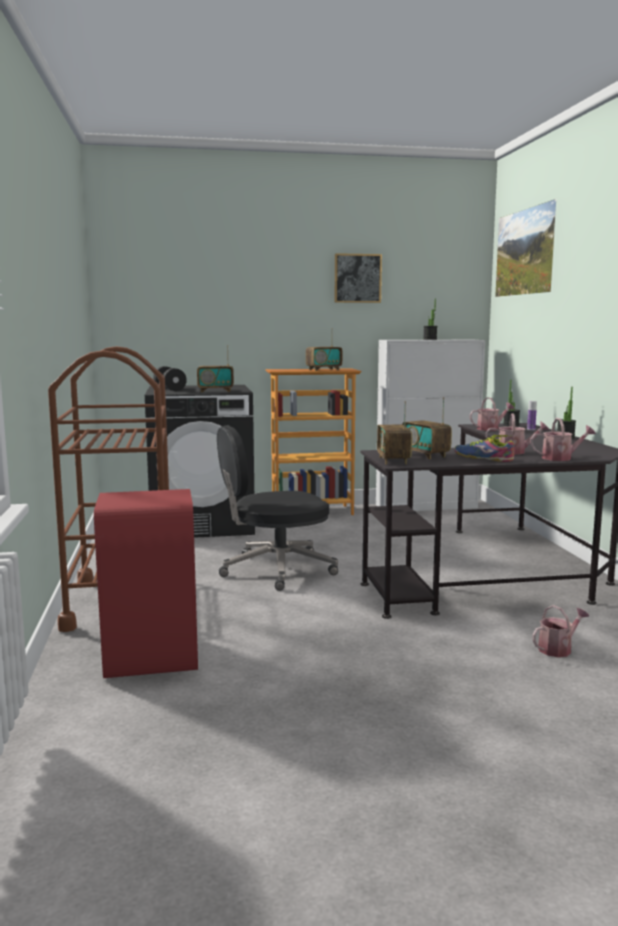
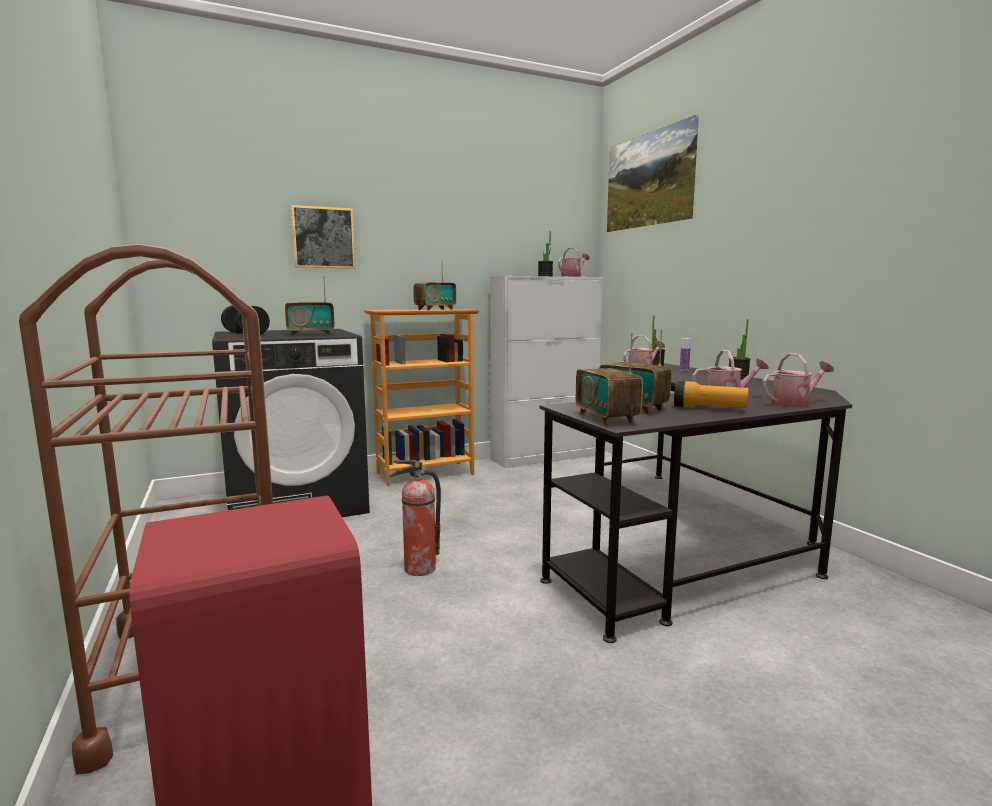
camera: 15 degrees left, 0 degrees up
(275, 570) = (418, 569): black office chair -> fire extinguisher
(357, 278) = (465, 206): picture -> picture (323, 238)
(483, 458) = (709, 408): shoe -> flashlight
(558, 649) = (865, 668): watering can -> watering can (573, 277)

